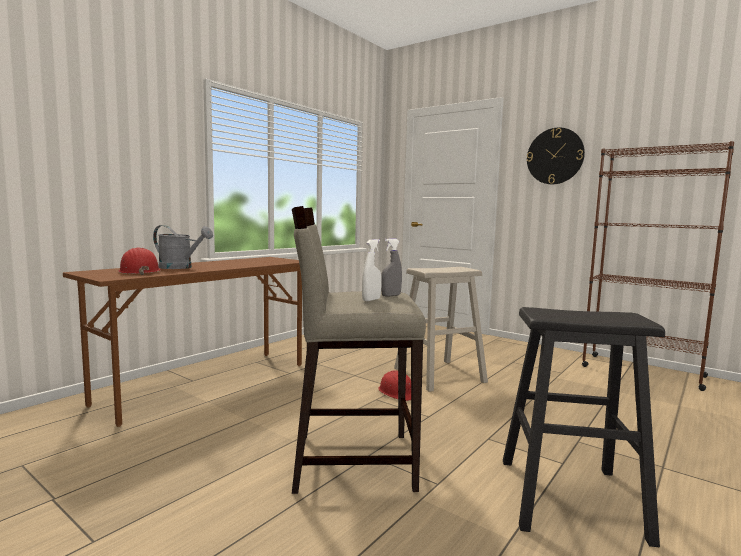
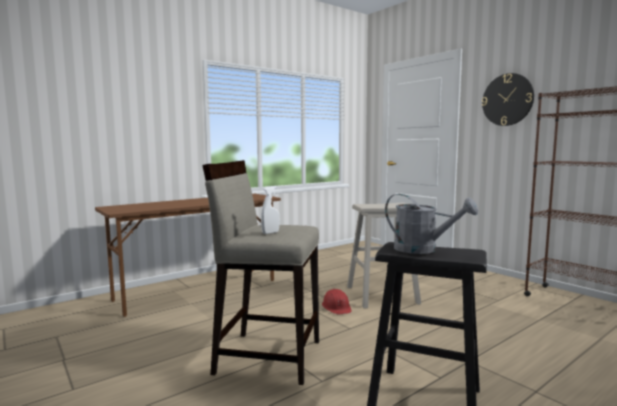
camera: 15 degrees right, 0 degrees up
(139, 271) = (142, 206): red hard hat -> none
(180, 267) = (175, 203): grey watering can -> grey watering can (423, 250)
(391, 295) = (292, 229): grey spray bottle -> none

